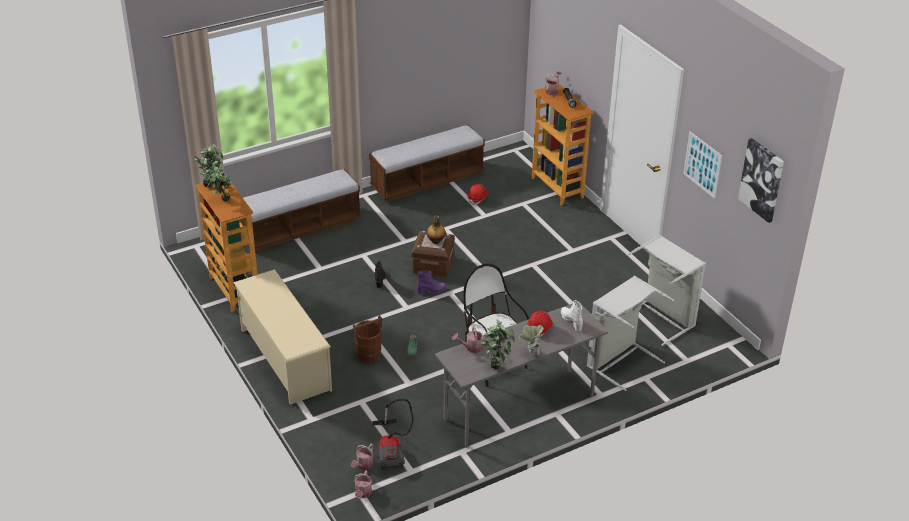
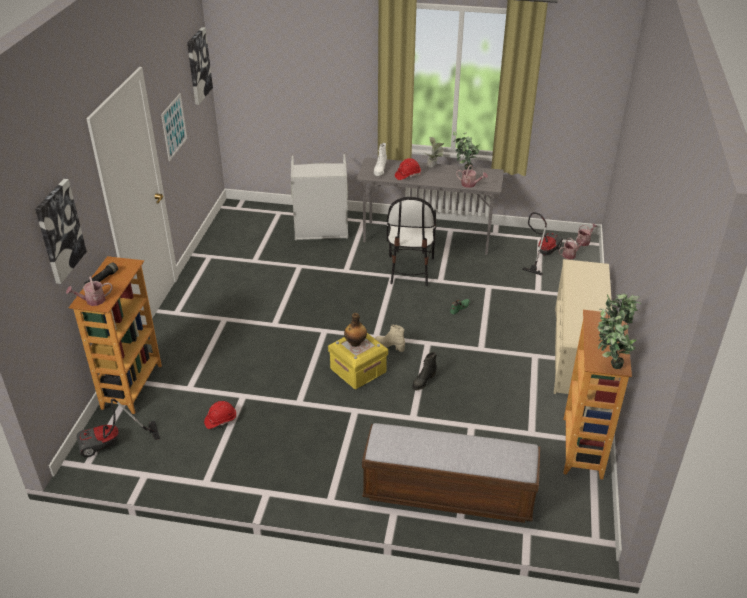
camera: 140 degrees left, 0 degrees up
(368, 355) = (500, 320): brown bucket -> none
(427, 180) = (236, 479): bench -> none
(432, 291) = (389, 346): purple boot -> beige boot
(433, 264) = (358, 370): brown storage box -> yellow storage box
(518, 162) = (112, 444): none -> vacuum cleaner
(573, 43) = (59, 231): none -> picture
(662, 318) = (249, 240): grey laundry basket -> none

